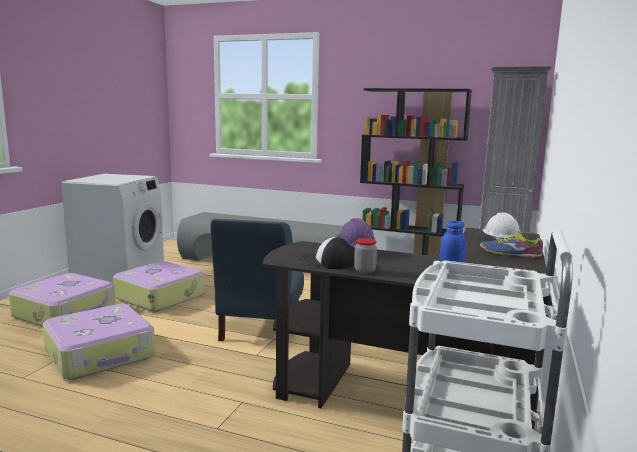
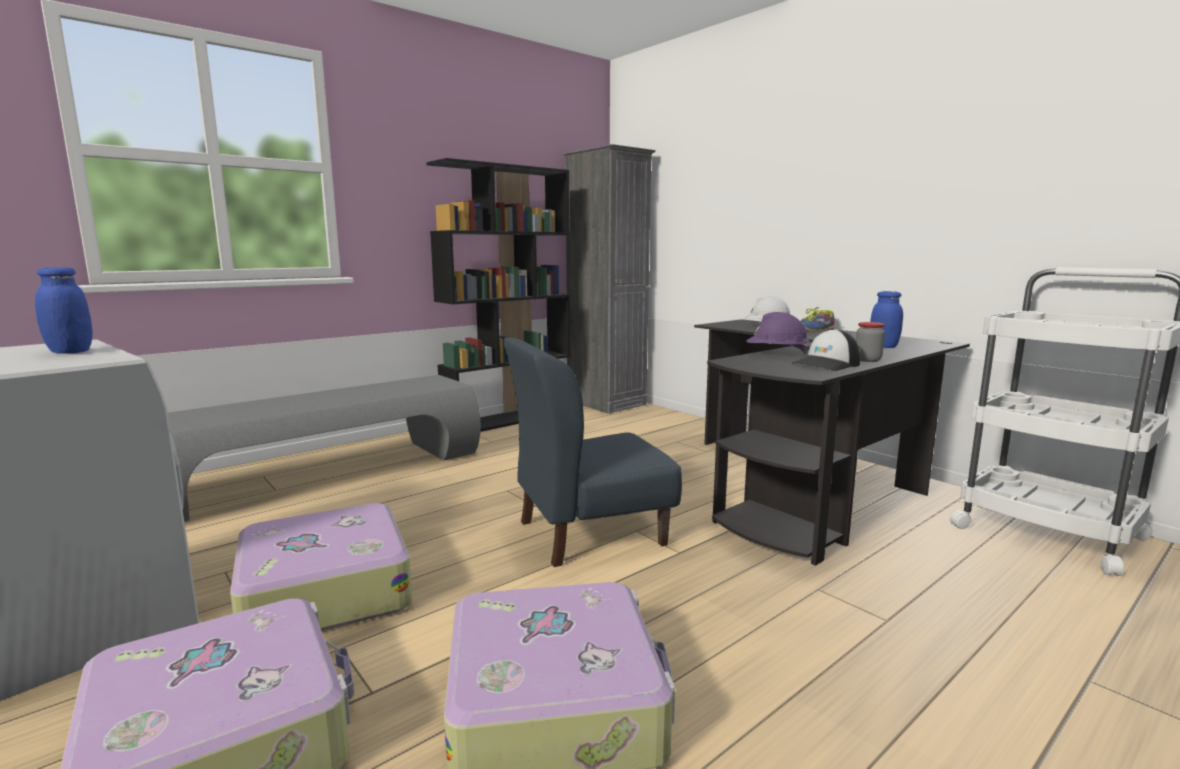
camera: 60 degrees left, 0 degrees up
(125, 179) = (70, 352): none -> blue jar
(259, 328) = (589, 532): blue chair -> blue chair turned 120 degrees clockwise

